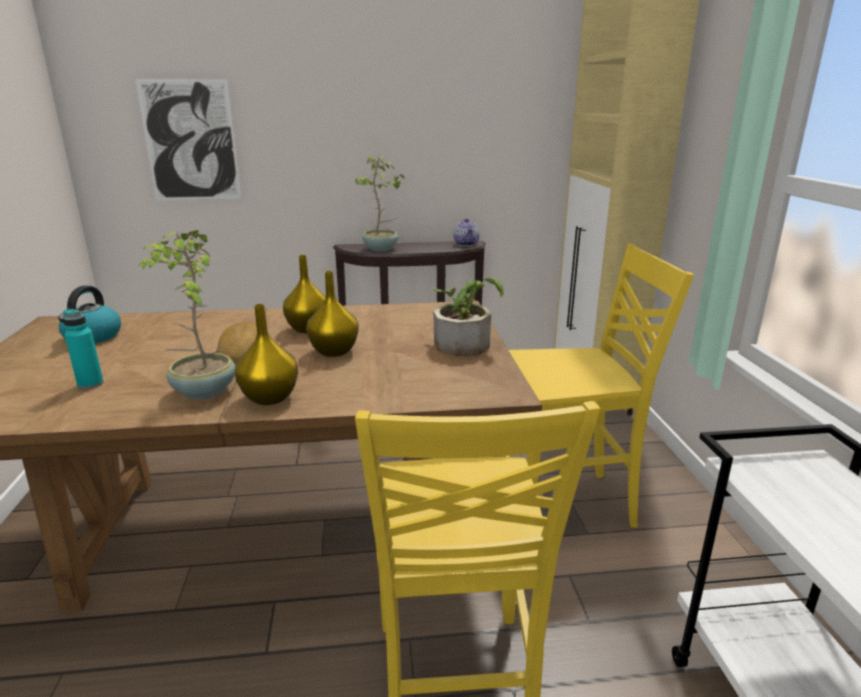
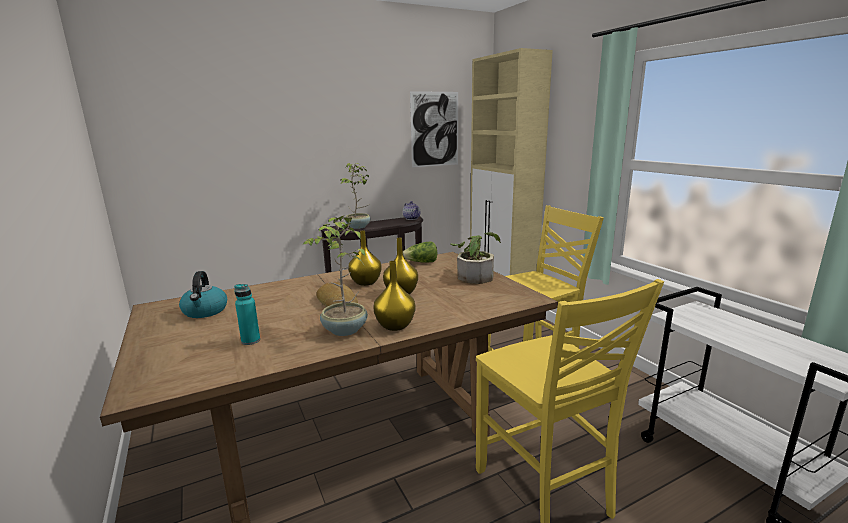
camera: 20 degrees left, 5 degrees down
(190, 141) = (208, 158): picture -> picture (435, 129)
(413, 311) = (421, 263): none -> lettuce

